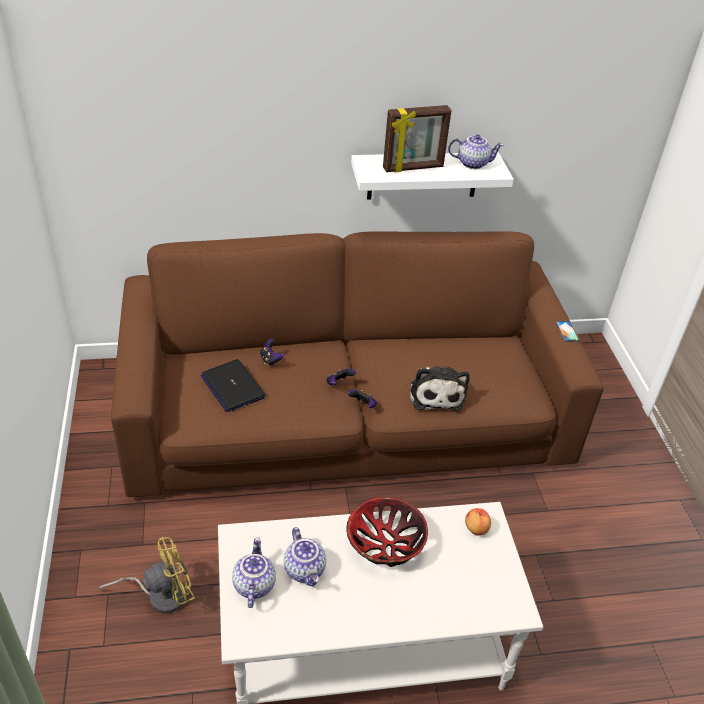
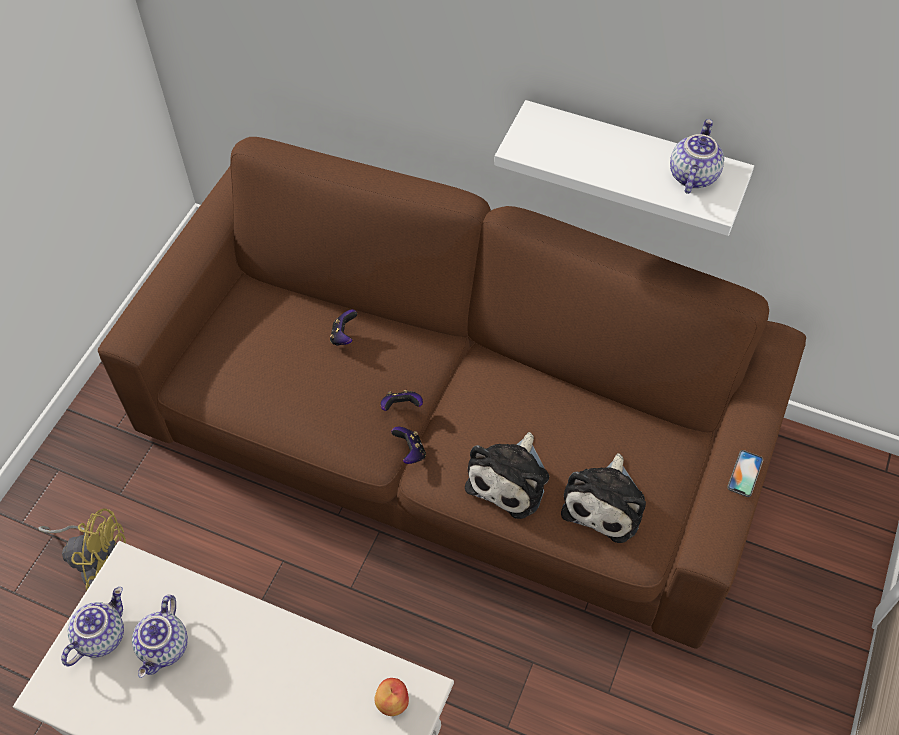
camera: 35 degrees right, 15 degrees up
(232, 386) = (272, 357): laptop -> none
(385, 544) = (272, 663): bowl -> none
(413, 168) = (592, 154): picture frame -> none
(473, 163) = (692, 175): teapot -> teapot turned 105 degrees counterclockwise
(497, 384) = (606, 502): none -> plush toy

